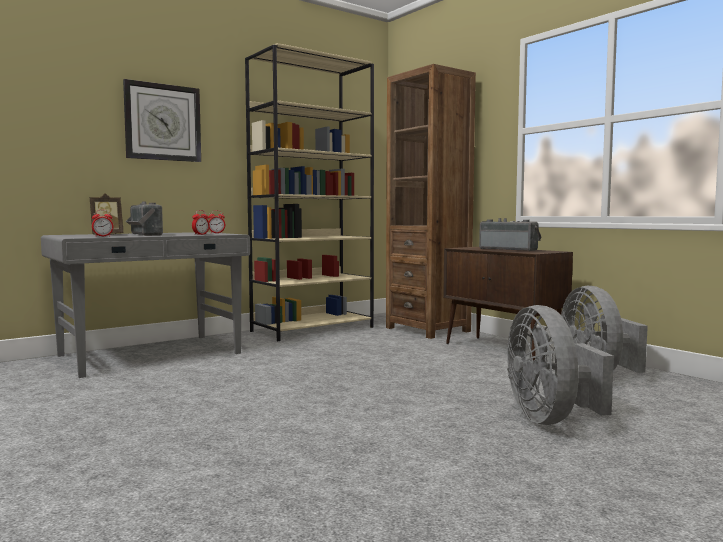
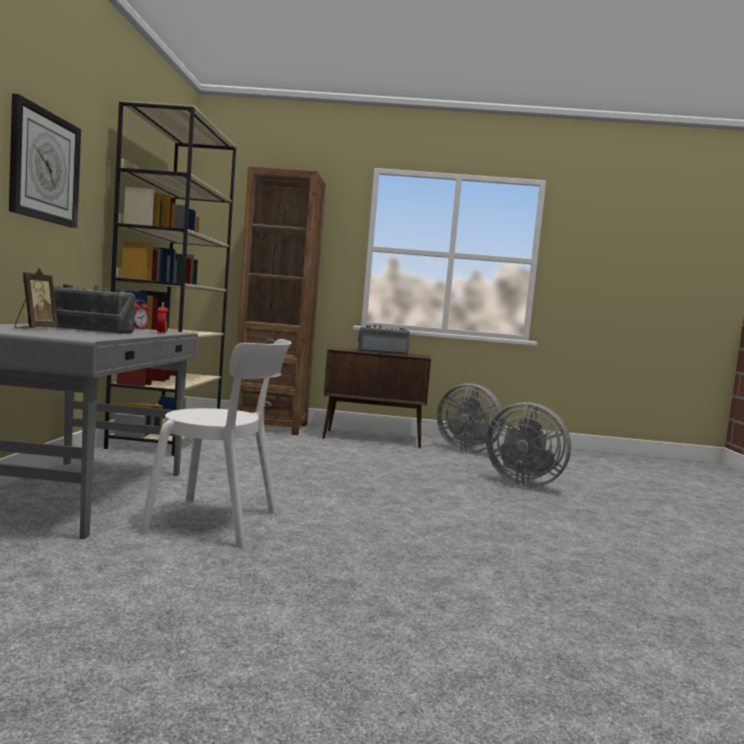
camera: 50 degrees left, 0 degrees up
(103, 236) = (90, 335): alarm clock -> none
(162, 386) = (220, 523): none -> white chair

